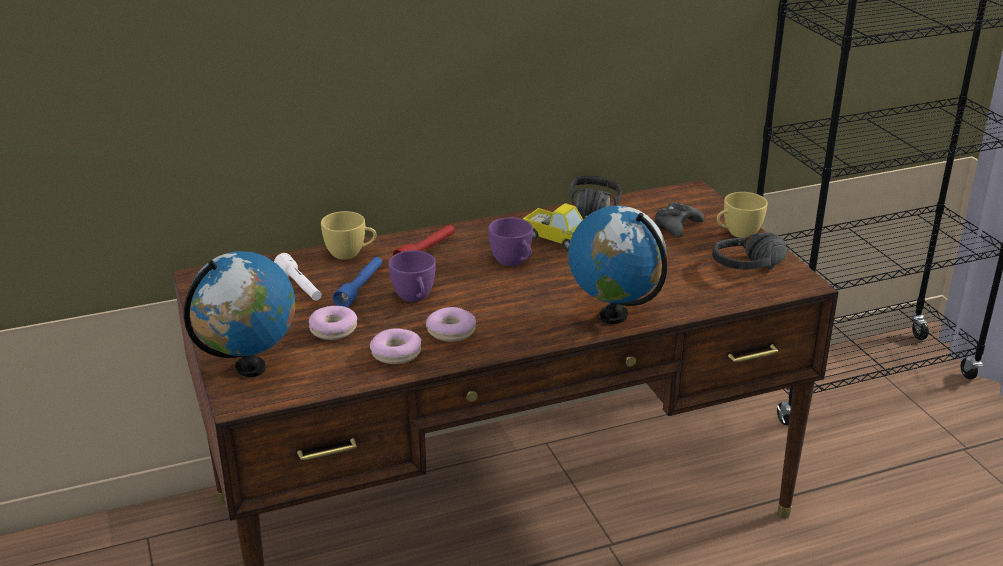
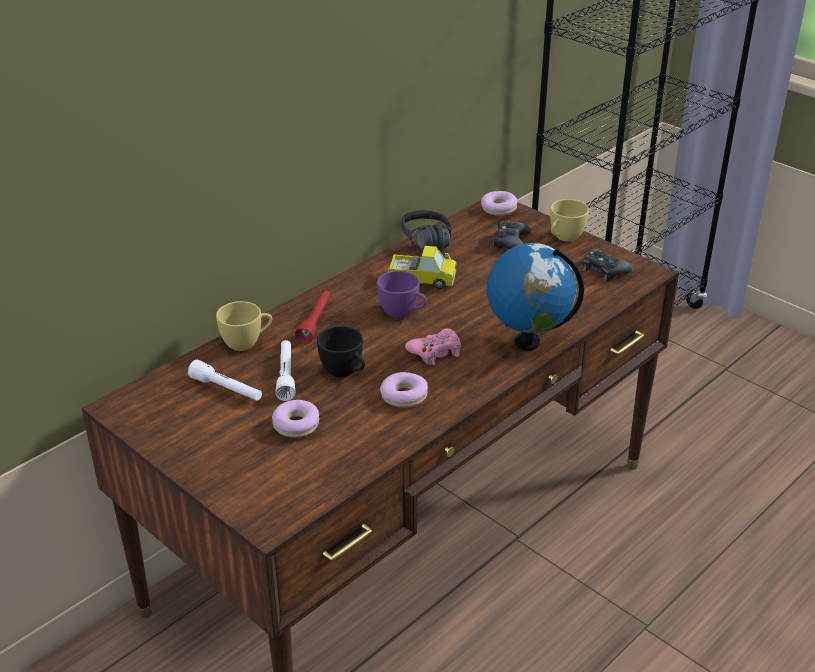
camera: 25 degrees left, 5 degrees up
(250, 368) = (251, 487): globe -> none
(360, 288) = (286, 375): blue flashlight -> white flashlight
(396, 353) = (373, 432): donut -> donut (498, 209)
(415, 298) = (345, 372): purple cup -> black cup
(515, 302) = (435, 352): none -> pink game controller
(754, 271) = (604, 270): black headphones -> black game controller

